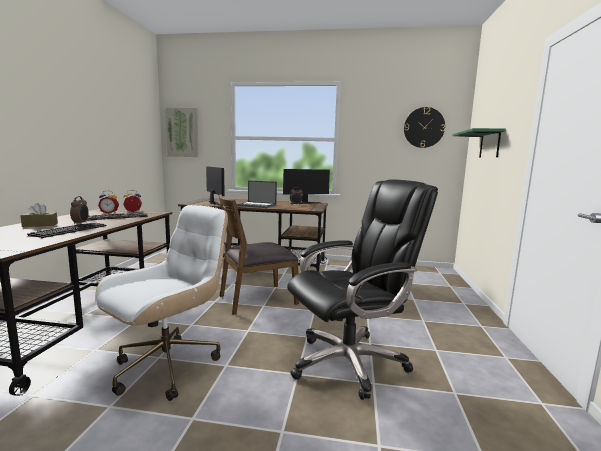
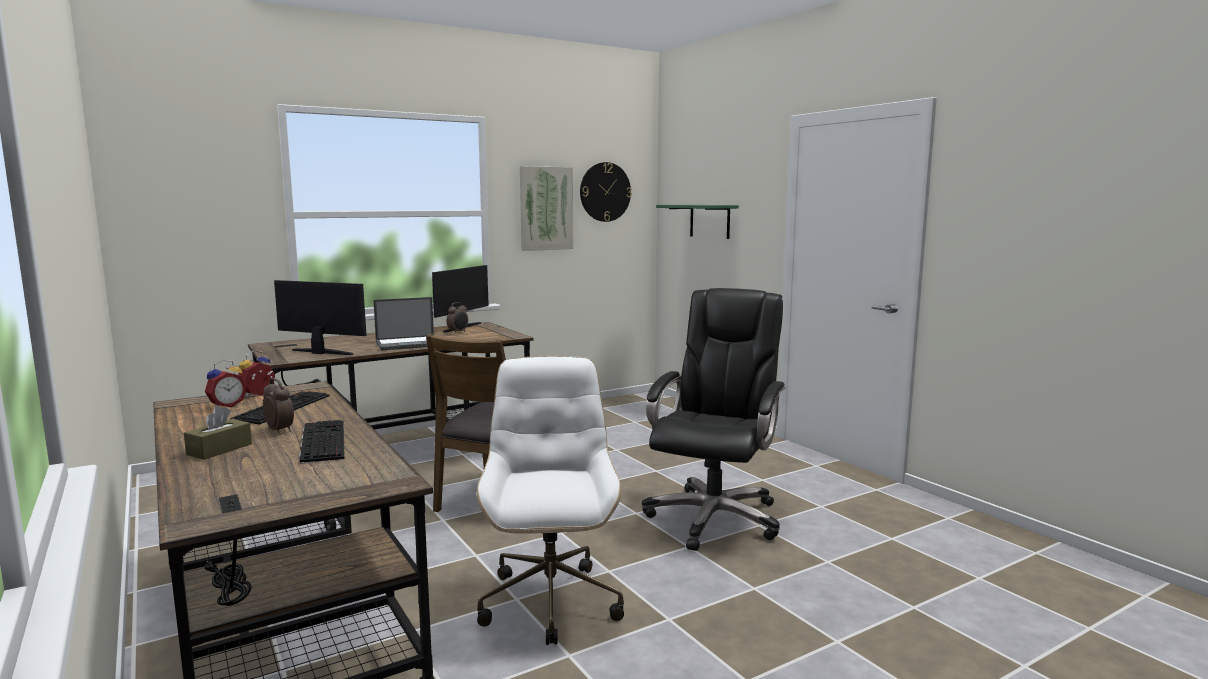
camera: 40 degrees left, 0 degrees up
(182, 132) = (161, 207): picture -> picture (546, 208)

